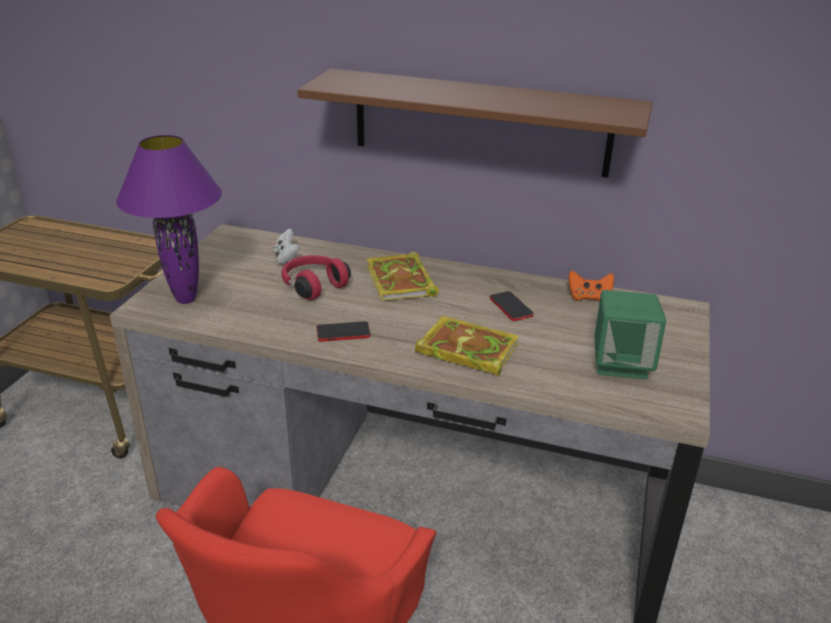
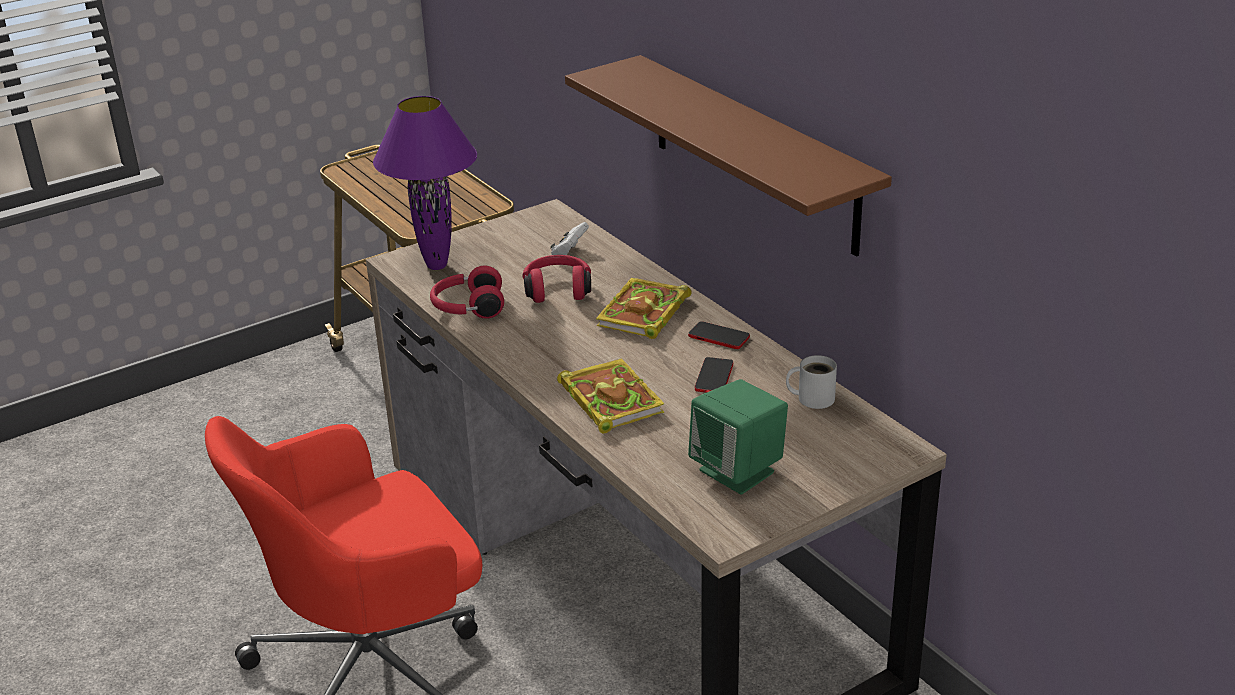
camera: 40 degrees right, 0 degrees up
(258, 323) = (468, 308): none -> red headphones
(343, 332) = (525, 343): phone -> phone (719, 336)
(589, 297) = (812, 398): orange game controller -> white mug

